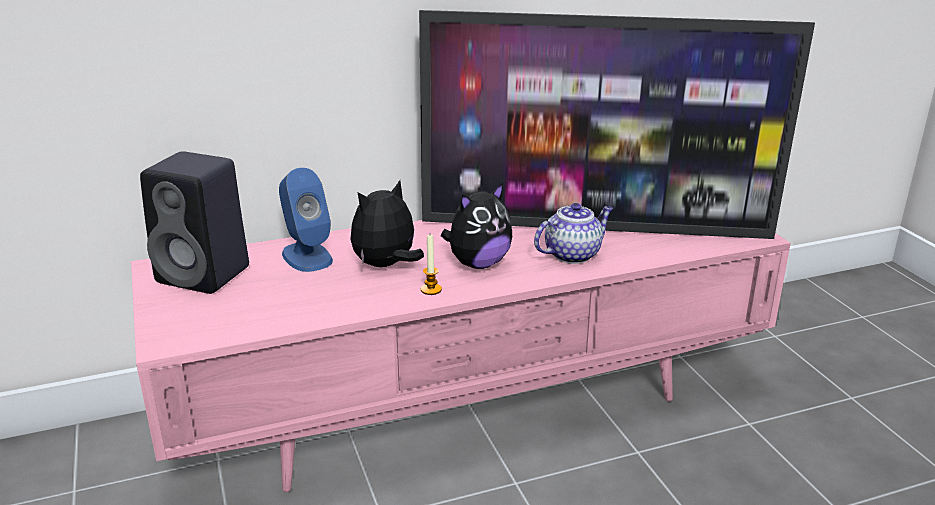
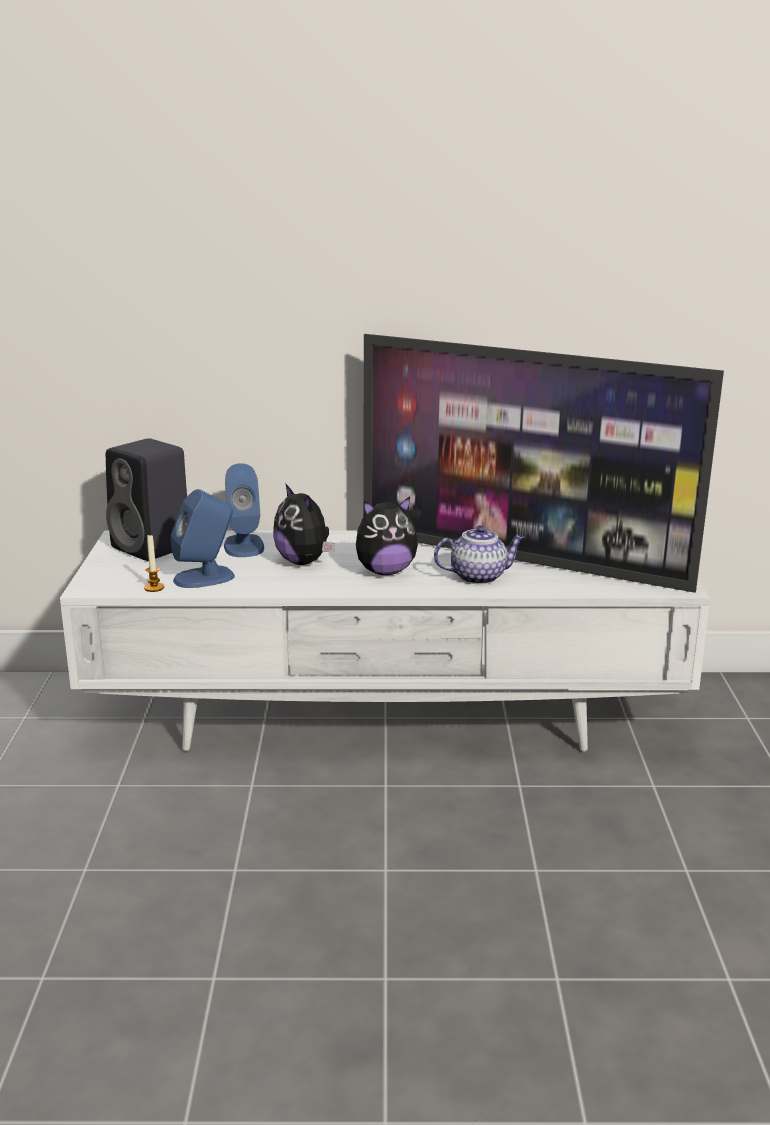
camera: 20 degrees right, 5 degrees down
(293, 304) = (205, 577): none -> blue speaker
(386, 265) = (304, 562): plush toy -> plush toy turned 105 degrees counterclockwise
(431, 289) = (326, 584): candle -> candle (154, 588)
(466, 401) = (385, 715): pink tv stand -> white tv stand

